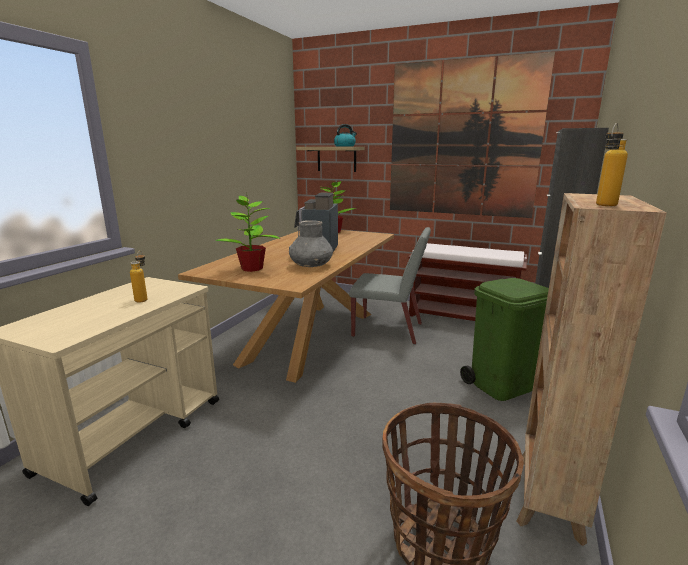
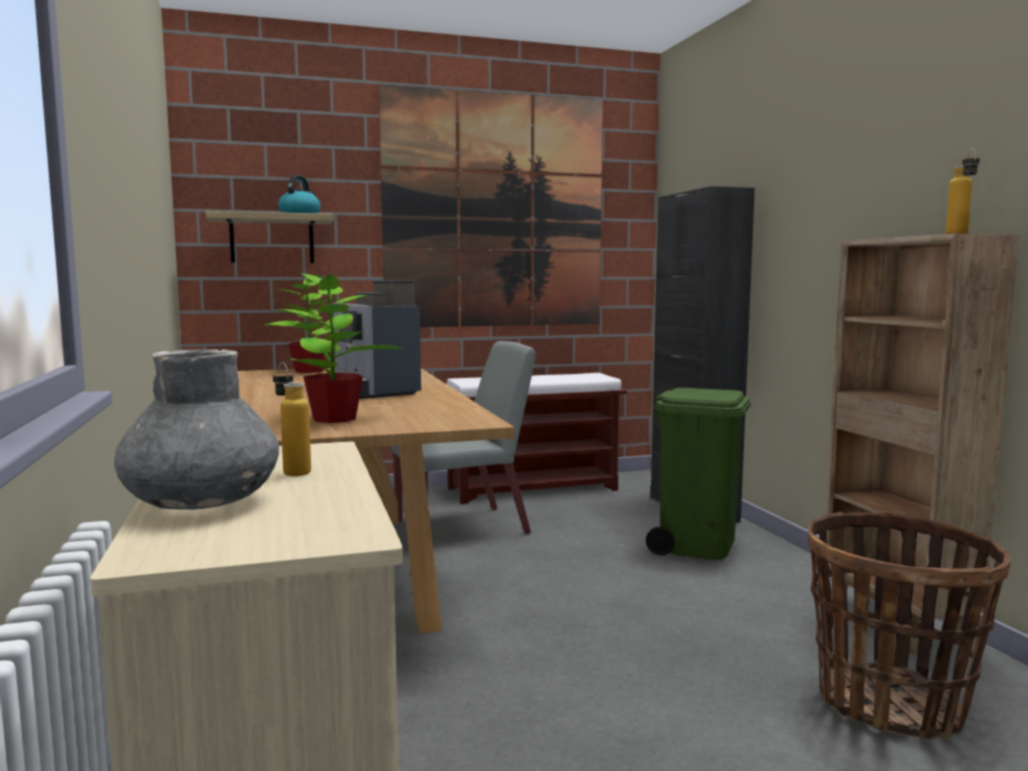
camera: 40 degrees left, 10 degrees down
(311, 265) = (421, 403): grey vase -> grey vase (202, 503)

